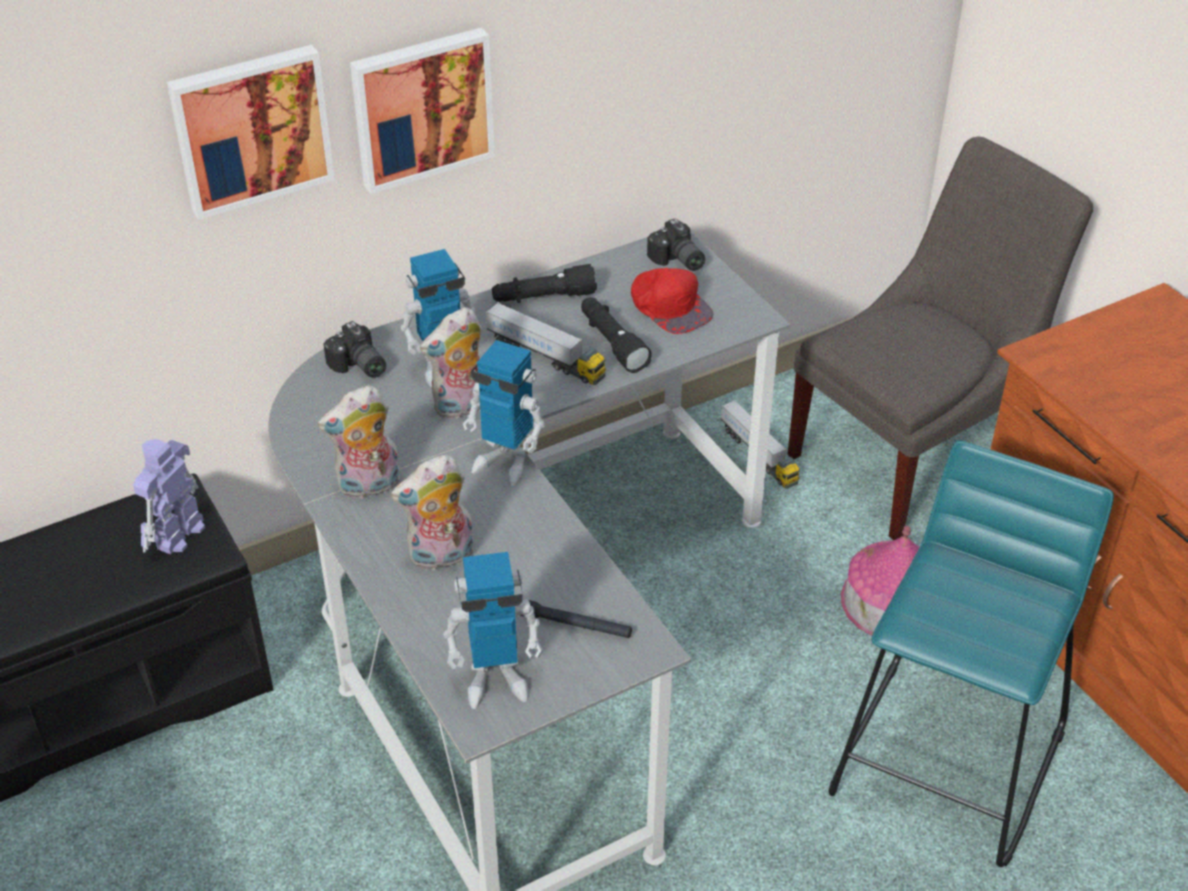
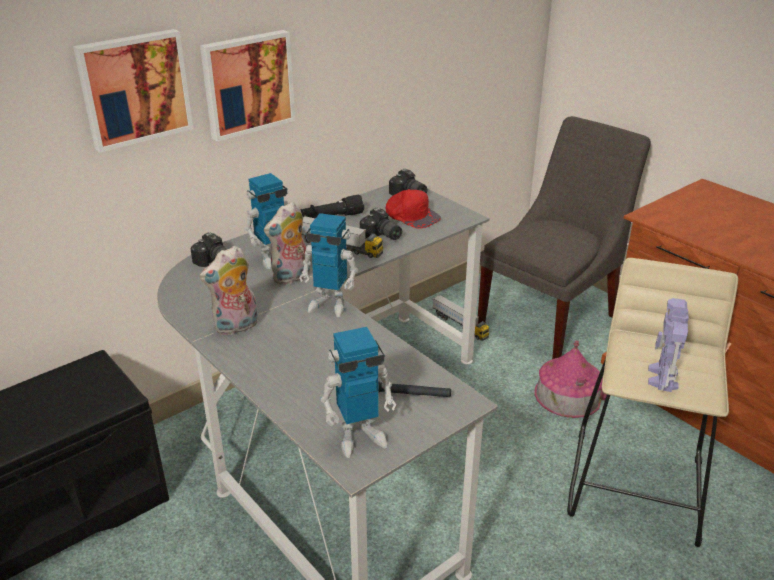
camera: 10 degrees left, 10 degrees down
(177, 535) = (94, 387): toy robot -> toy robot (662, 378)
(441, 557) = (298, 363): plush toy -> none
(612, 343) = (381, 236): black flashlight -> camera
(948, 762) = (637, 485): turquoise stool -> beige stool

